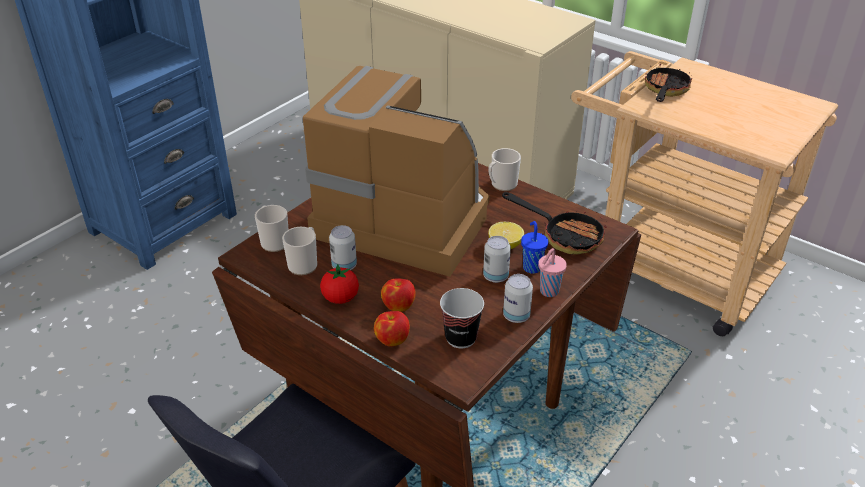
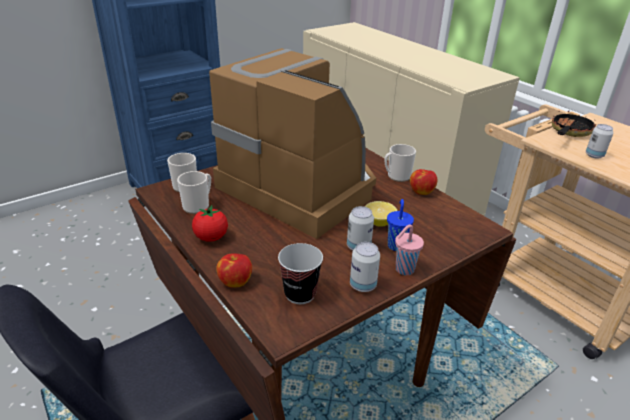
camera: 15 degrees right, 5 degrees down
(344, 266) = (230, 213): can -> can (594, 155)
(398, 306) = (257, 254): apple -> apple (421, 192)
(564, 235) = (438, 225): frying pan -> none

